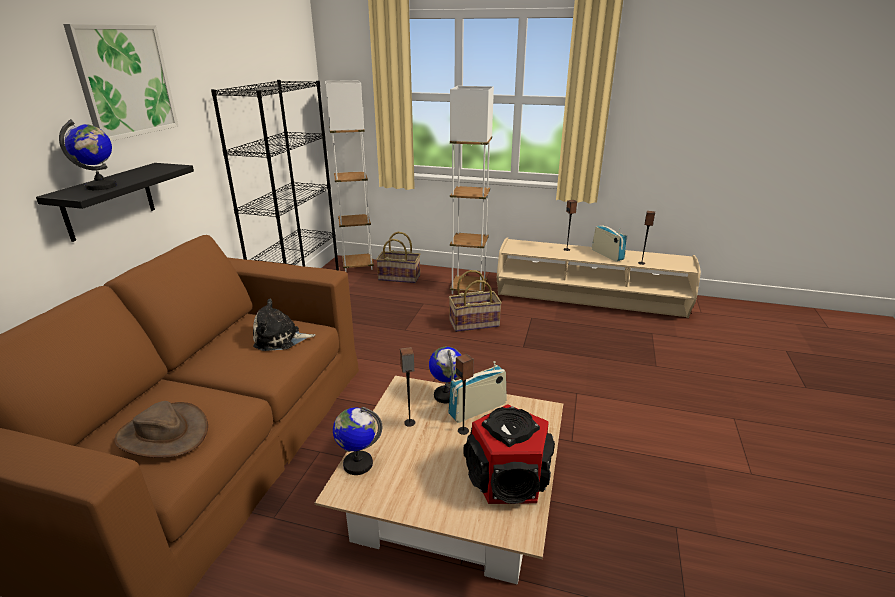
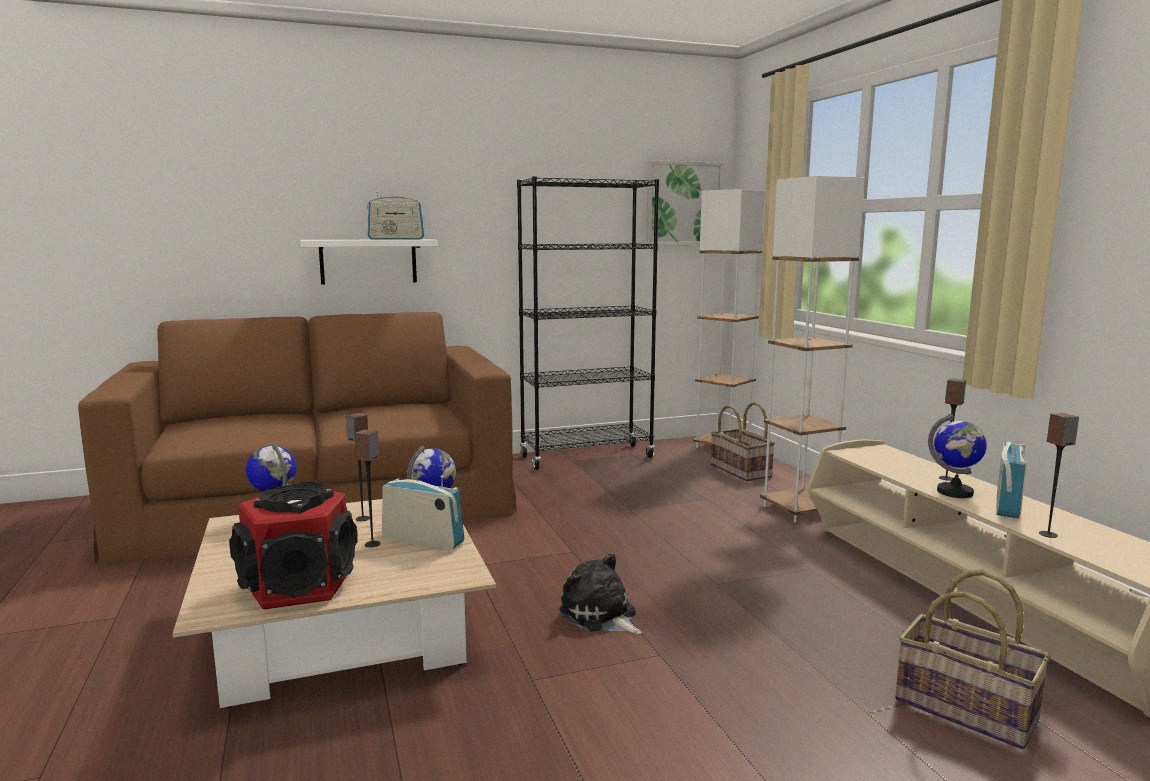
camera: 55 degrees right, 15 degrees down
(101, 186) = (341, 239): globe -> globe (955, 492)
(109, 201) = (368, 261): black shelf -> white shelf
(125, 81) = (416, 162): picture -> picture (683, 203)
(148, 172) = (396, 239): none -> radio
(163, 434) = (225, 429): brown hat -> none
(280, 339) = (407, 419): plush toy -> plush toy (600, 616)
(474, 323) = (718, 538): basket -> basket (966, 709)

